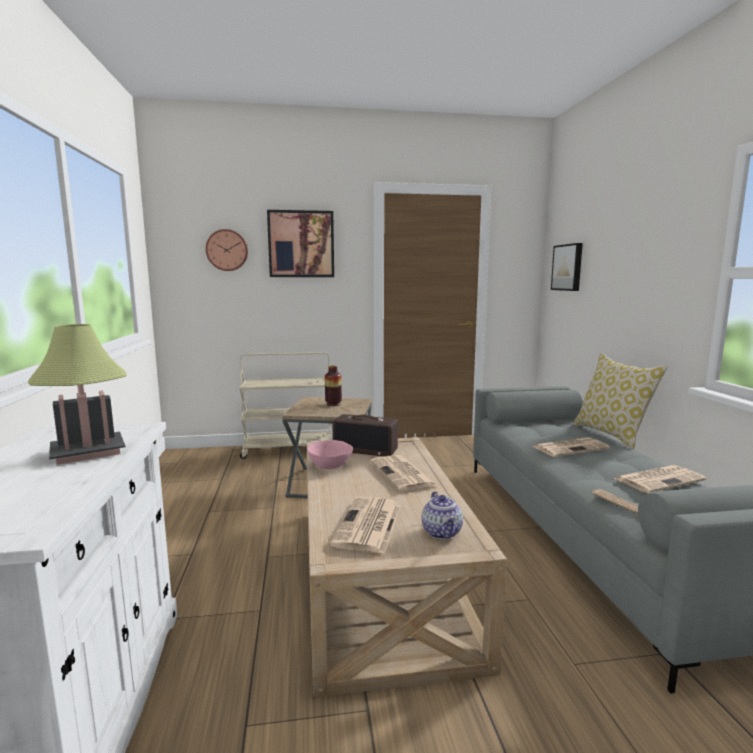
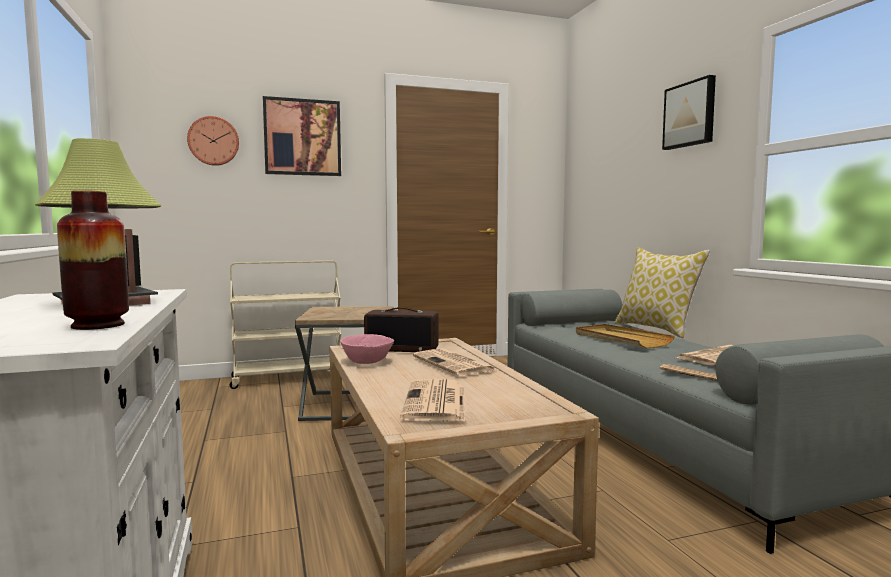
camera: 10 degrees left, 5 degrees down
(333, 404) = (351, 311): vase -> vase (98, 325)
(442, 533) = (520, 404): teapot -> none
(568, 267) = (592, 168): picture -> picture (690, 114)
(570, 448) = (621, 339): newspaper -> beige tray

